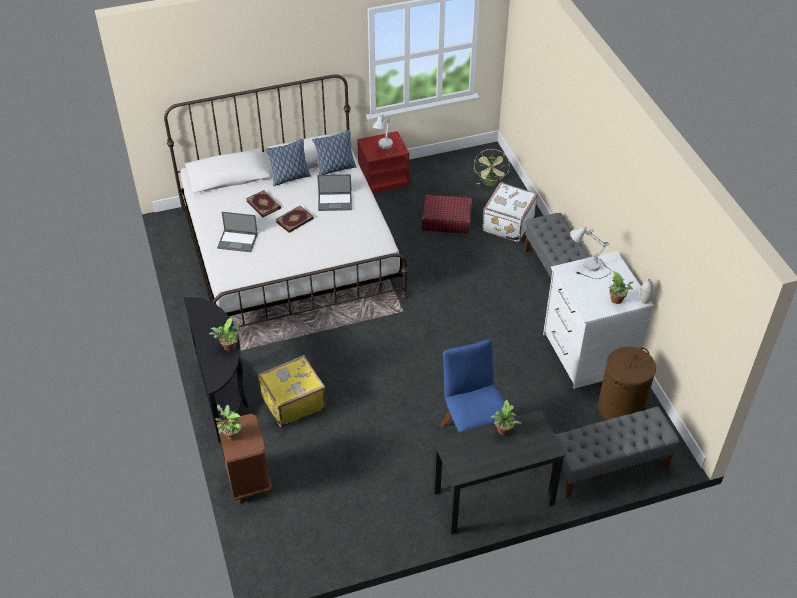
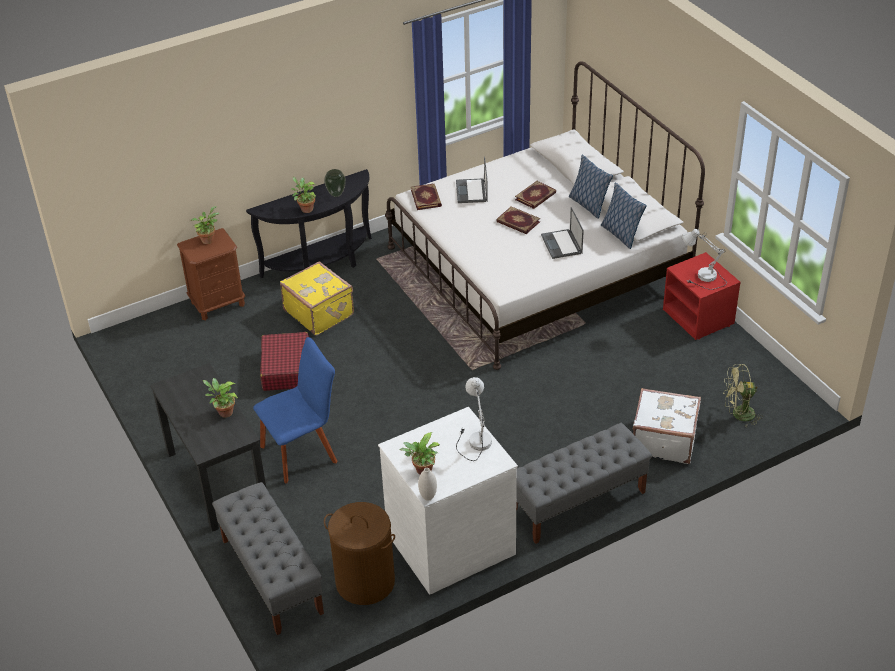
camera: 80 degrees right, 5 degrees down
(215, 323) = (336, 194): none -> vase
(234, 270) = (426, 198): none -> book
(446, 220) = (645, 383): red suitcase -> red suitcase (287, 369)

